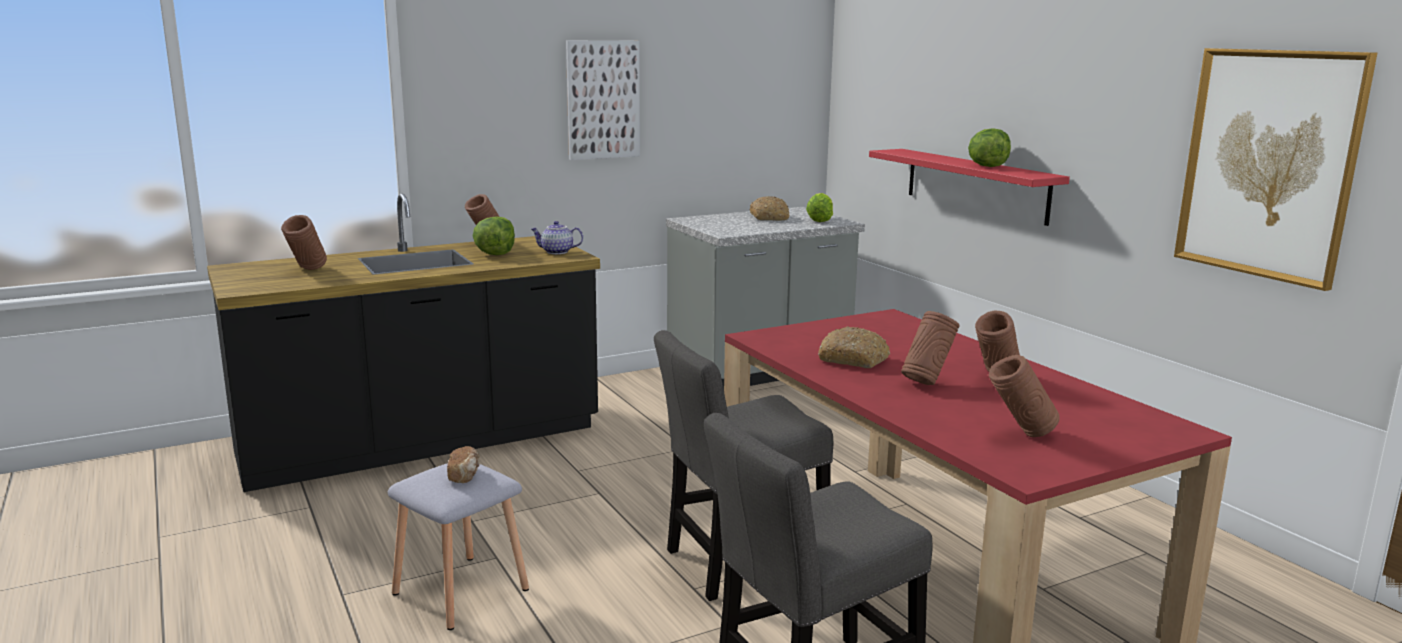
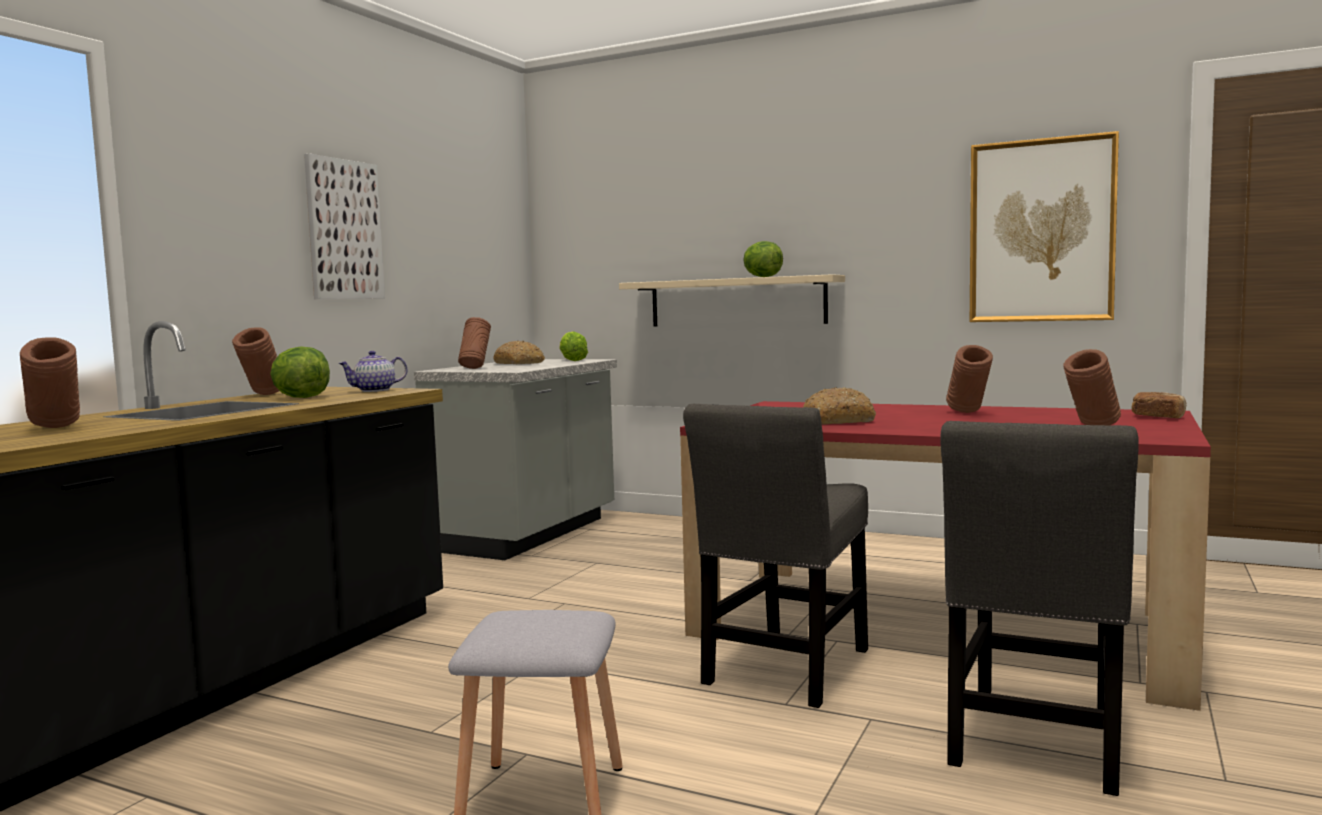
camera: 35 degrees left, 10 degrees down
(465, 475) = (545, 619): bread -> bread (1158, 417)
(927, 382) = (935, 421): brown vase -> brown vase (475, 368)
(975, 185) = (736, 302): red shelf -> beige shelf

